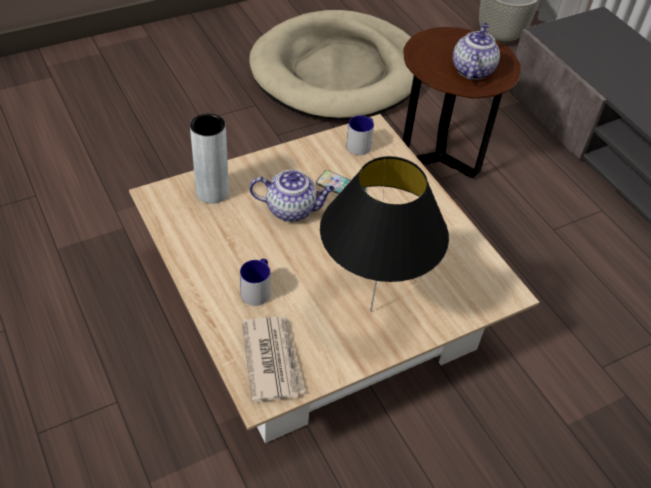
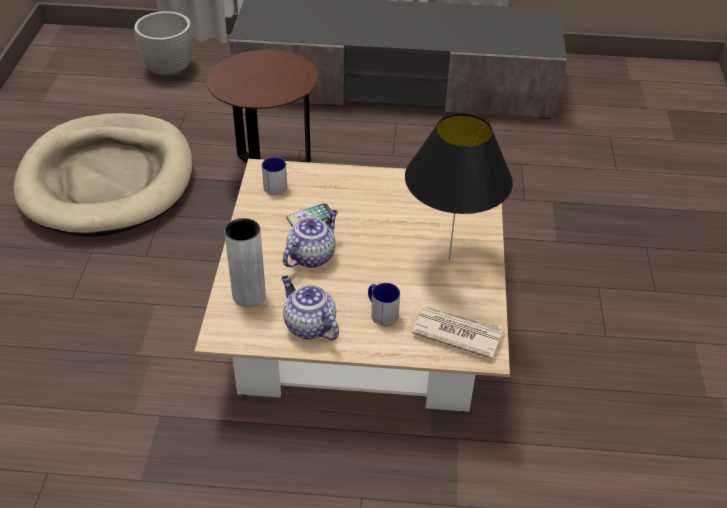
camera: 55 degrees left, 5 degrees down
(472, 69) = (279, 77): teapot -> teapot (308, 325)

